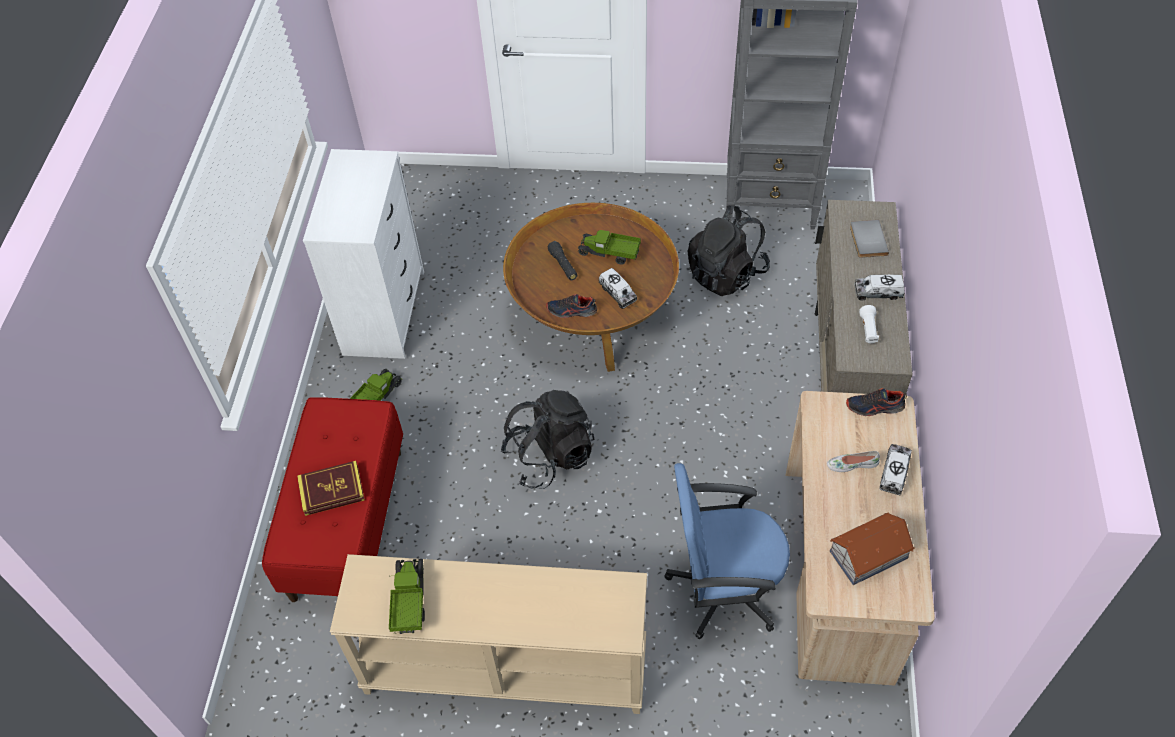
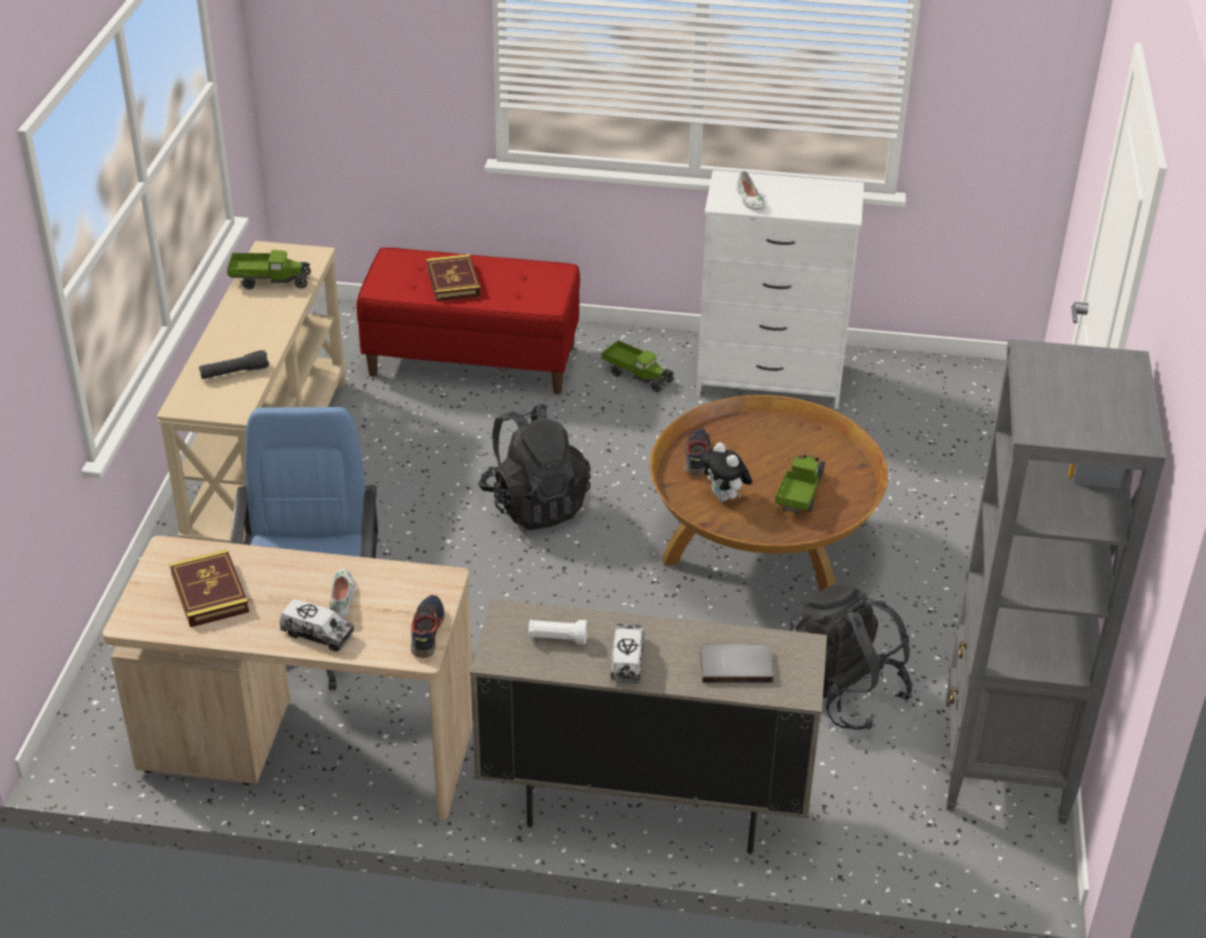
camera: 90 degrees right, 15 degrees down
(356, 215) = (749, 200): none -> white shoe
(563, 265) = (778, 453): black flashlight -> black flashlight (234, 373)
(617, 293) = (725, 497): toy truck -> plush toy
(867, 554) = (209, 593): toy house -> book

